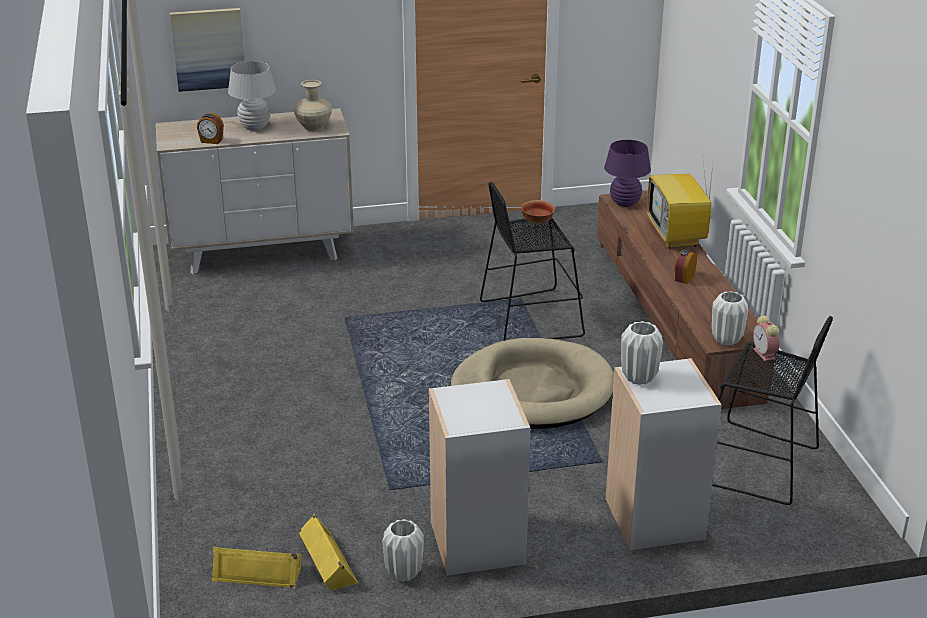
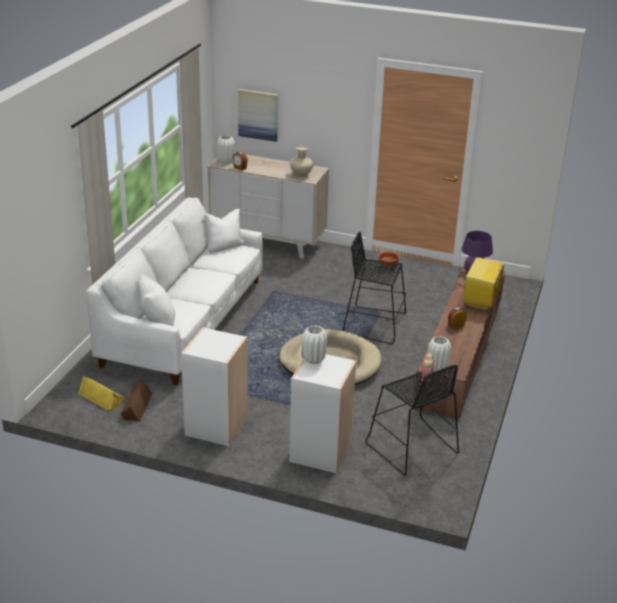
camera: 30 degrees right, 0 degrees up
(255, 127) = (271, 166): white table lamp -> none
(263, 407) = (184, 322): none -> white sofa
(326, 562) = (136, 406): yellow speaker -> brown speaker
(404, 573) = (166, 425): white vase -> white vase (226, 161)

